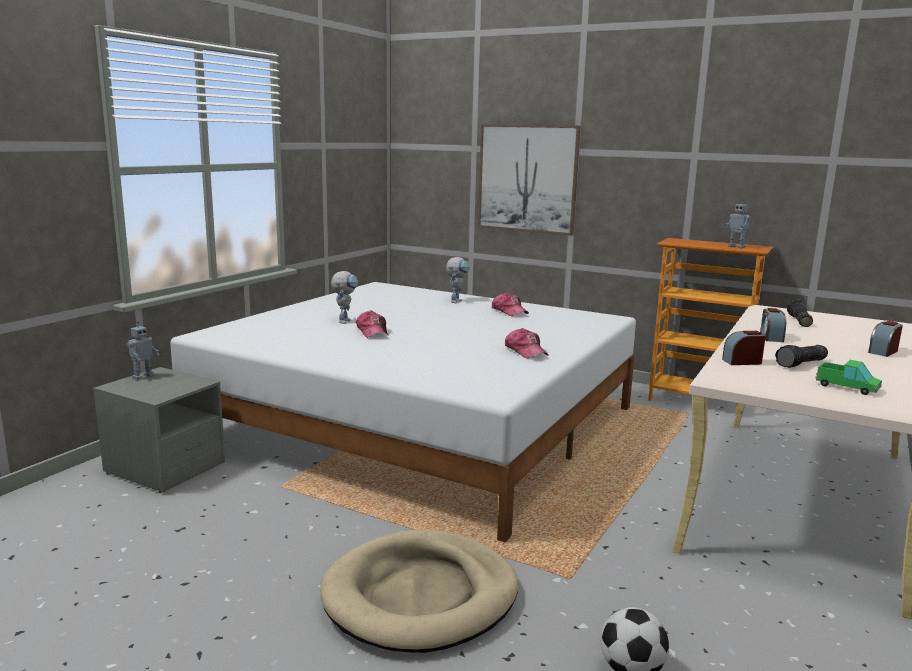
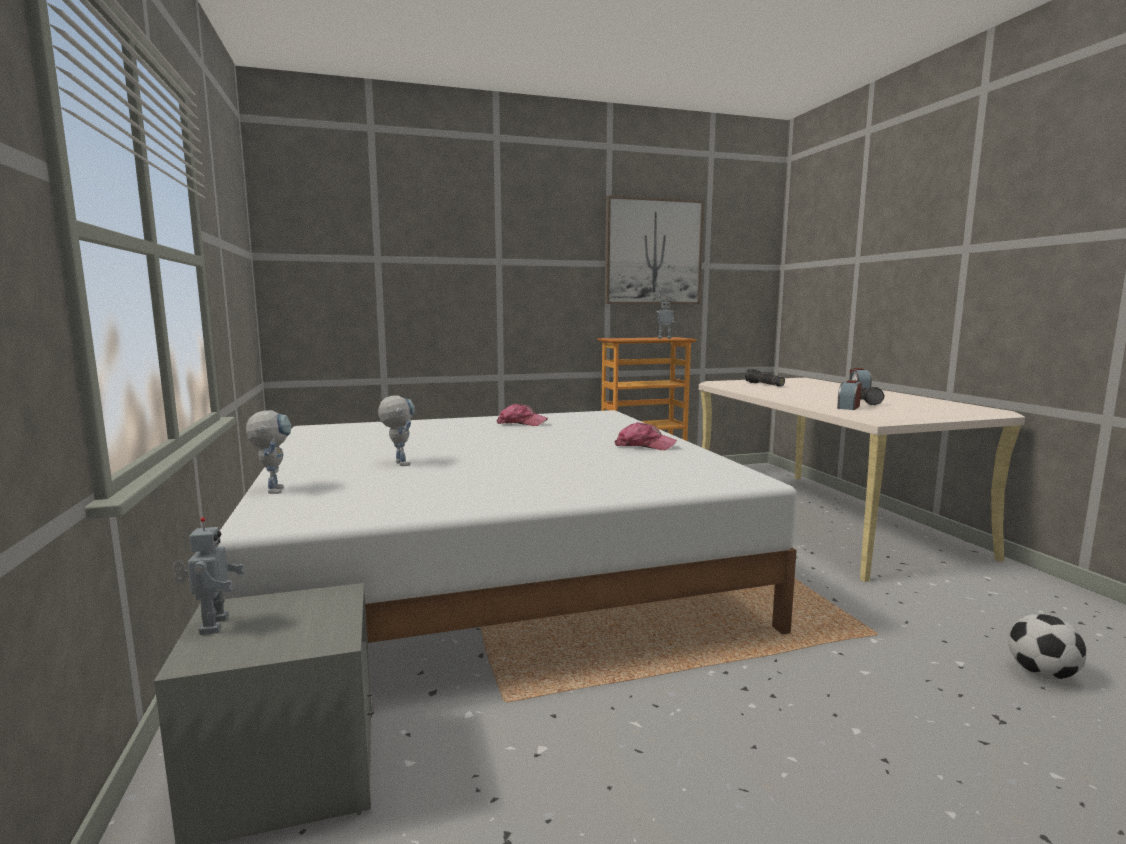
camera: 45 degrees left, 5 degrees down
(373, 332) = (469, 465): cap -> none
(421, 596) = (857, 718): beige dog bed -> none
(456, 301) = (446, 425): toy robot -> toy robot (274, 489)
(527, 178) = (449, 290): picture -> picture (653, 252)
(771, 337) = (795, 394): alarm clock -> none
(847, 387) = (931, 407): toy truck -> none

